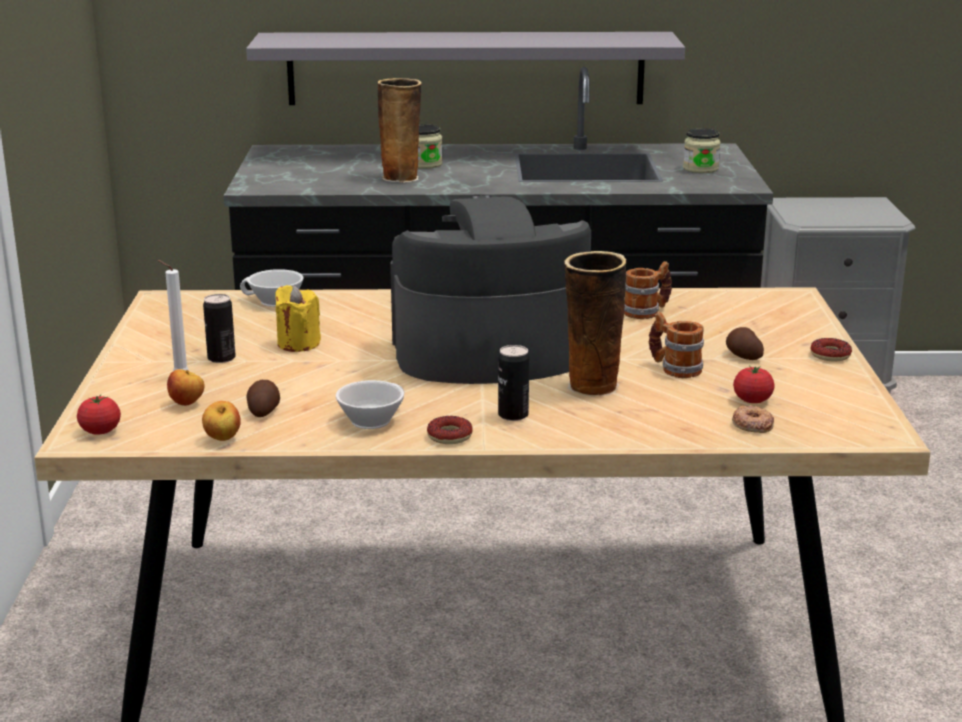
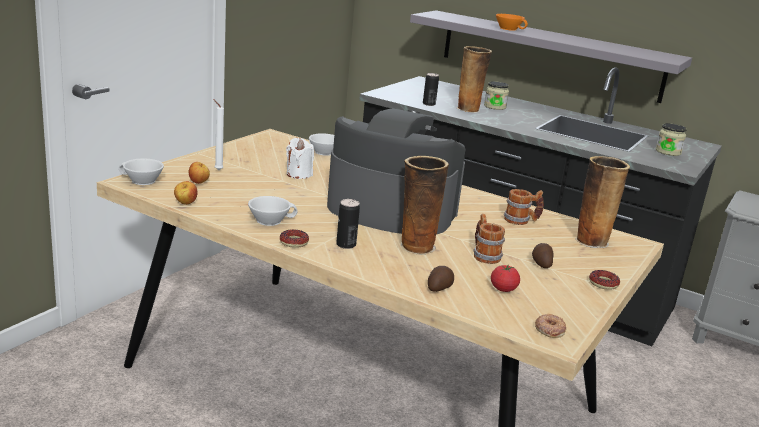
camera: 30 degrees right, 0 degrees up
(100, 431) = (141, 181): tomato -> white cup
(221, 358) = (251, 169): can -> can (429, 104)
(263, 411) = (226, 198): potato -> potato (439, 287)
(298, 344) = (299, 174): yellow candle -> white candle
(412, 40) = (509, 29): none -> orange cup
(749, 310) = (592, 241): none -> vase
(752, 424) = (478, 301): donut -> donut (549, 329)

